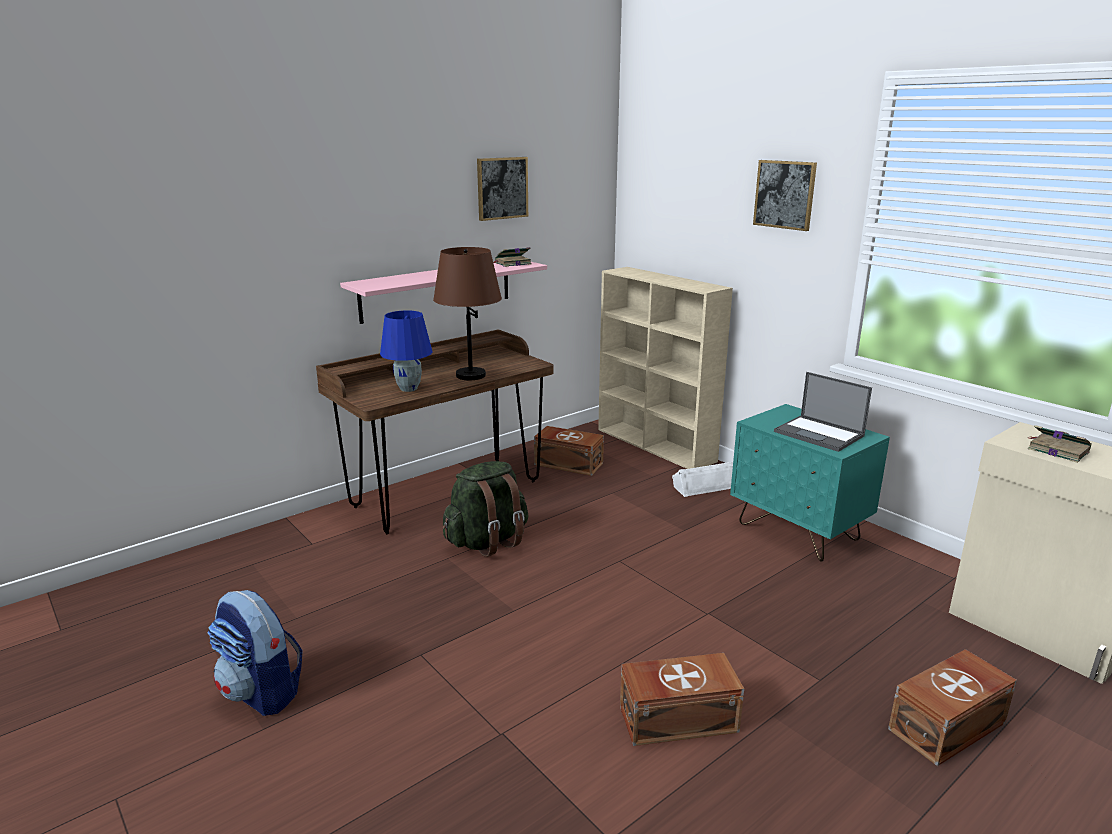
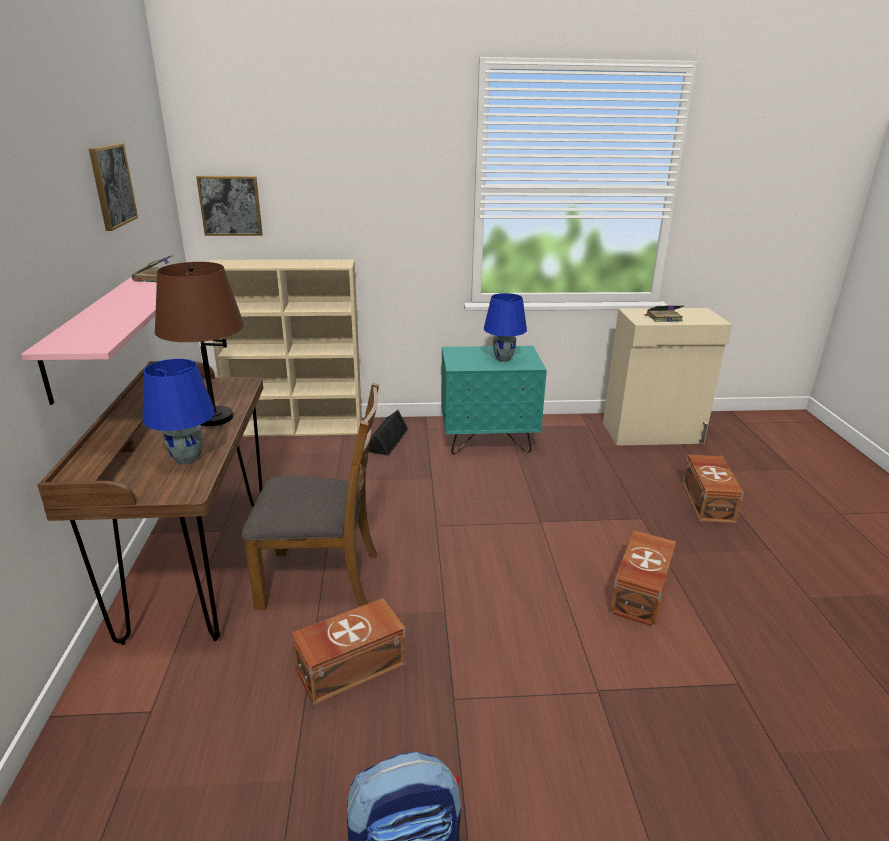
camera: 55 degrees left, 5 degrees up
(487, 541) = (321, 578): green backpack -> brown chair
(568, 463) = (257, 477): brown storage box -> brown storage box (349, 666)
(706, 485) = (386, 440): white speaker -> black speaker
(785, 194) = (396, 167): picture -> picture (230, 205)
(820, 434) = (503, 359): laptop -> blue table lamp

